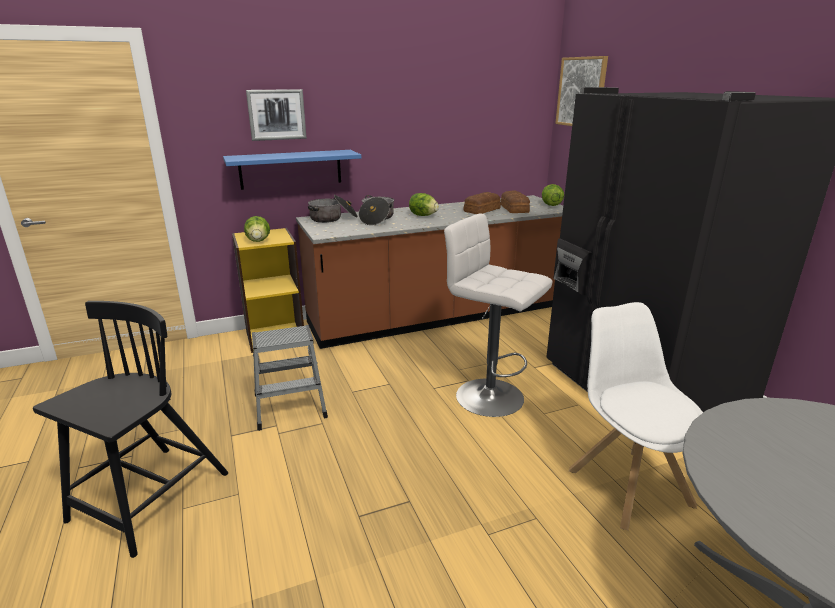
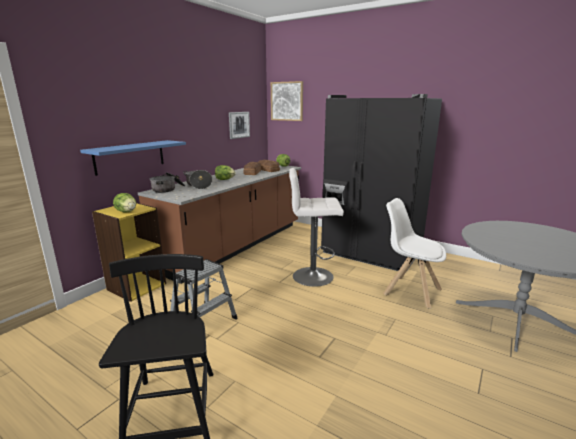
camera: 35 degrees left, 5 degrees down
(276, 114) = (118, 116): picture -> picture (239, 125)

